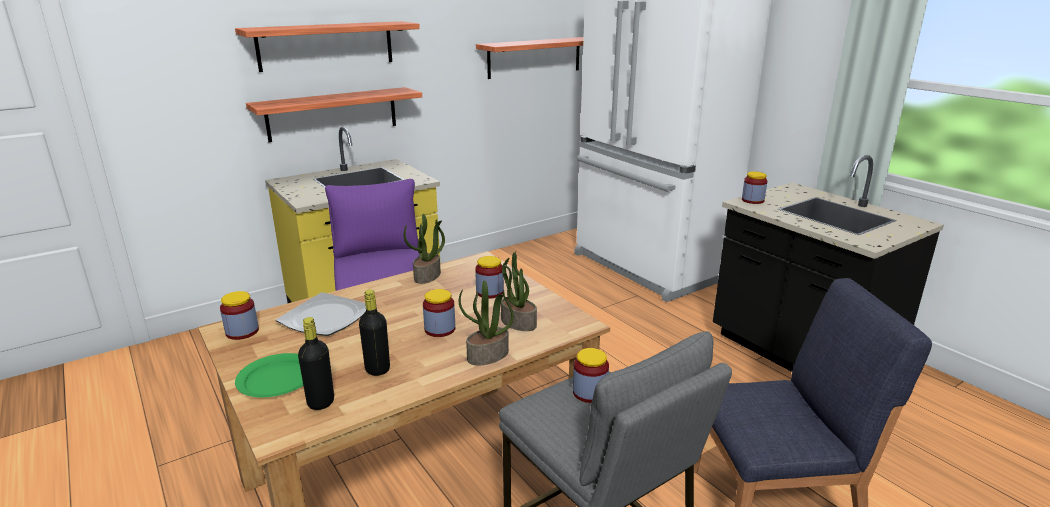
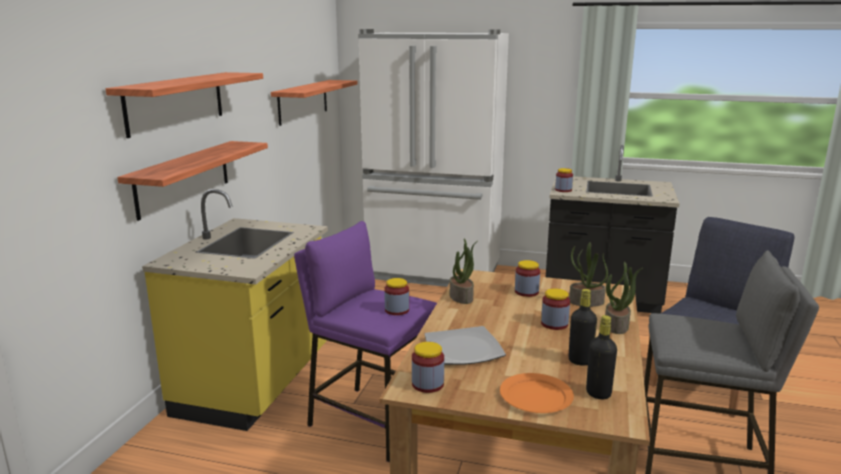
camera: 40 degrees left, 5 degrees down
(277, 378) = (535, 396): green plate -> orange plate
(590, 393) = (684, 326): jar -> jar (397, 310)

